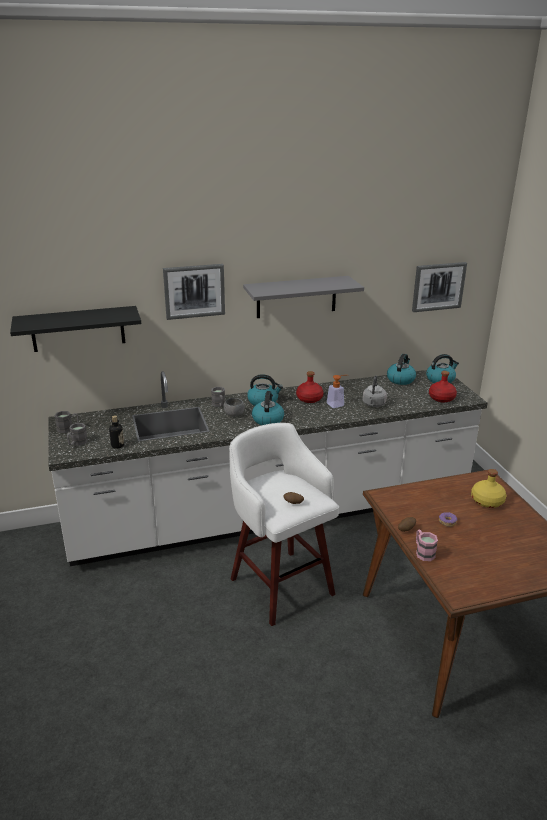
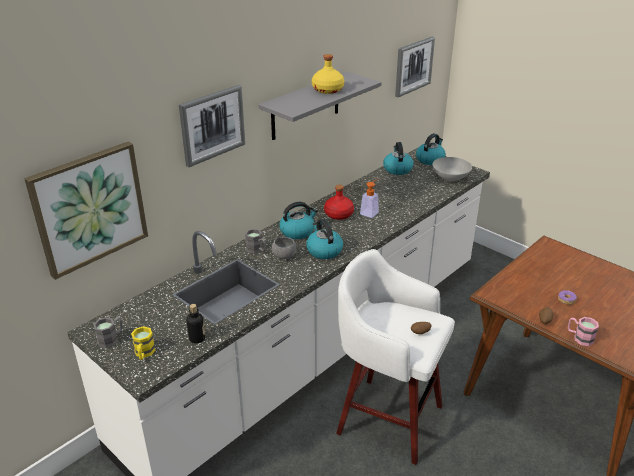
camera: 30 degrees left, 5 degrees up
(77, 443) = (144, 353): grey mug -> yellow mug
(78, 329) = (89, 208): black shelf -> picture
(373, 404) = (402, 202): grey kettle -> none
(442, 398) = (451, 178): red bottle -> grey bowl
(486, 501) = (572, 267): yellow bottle -> yellow bottle (327, 90)

